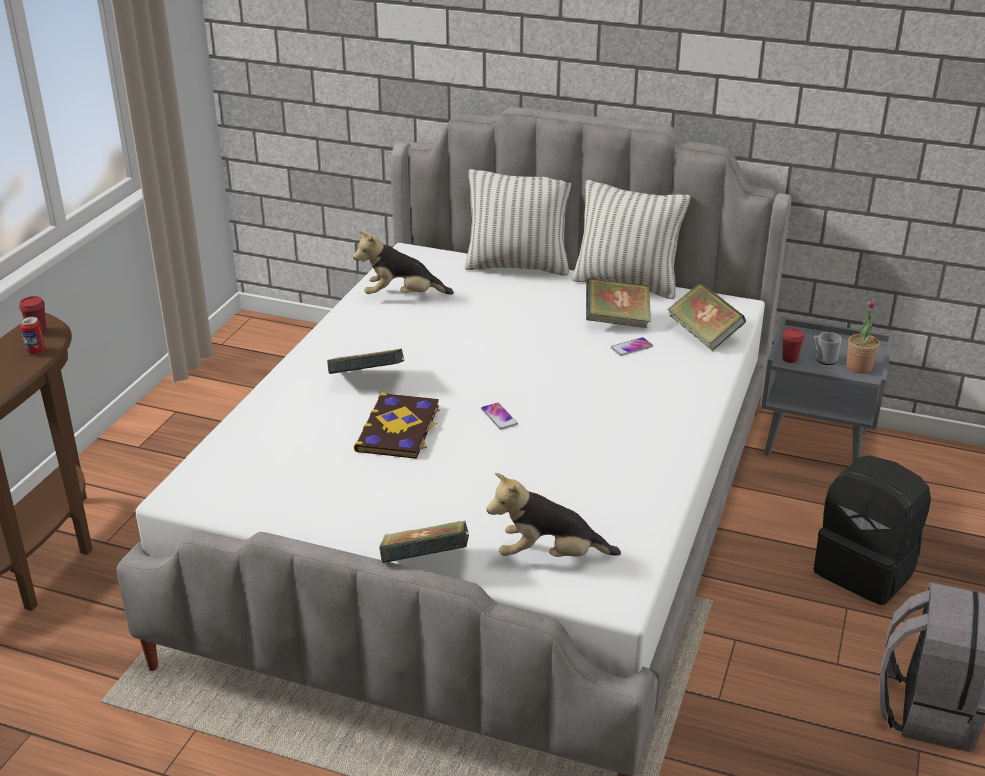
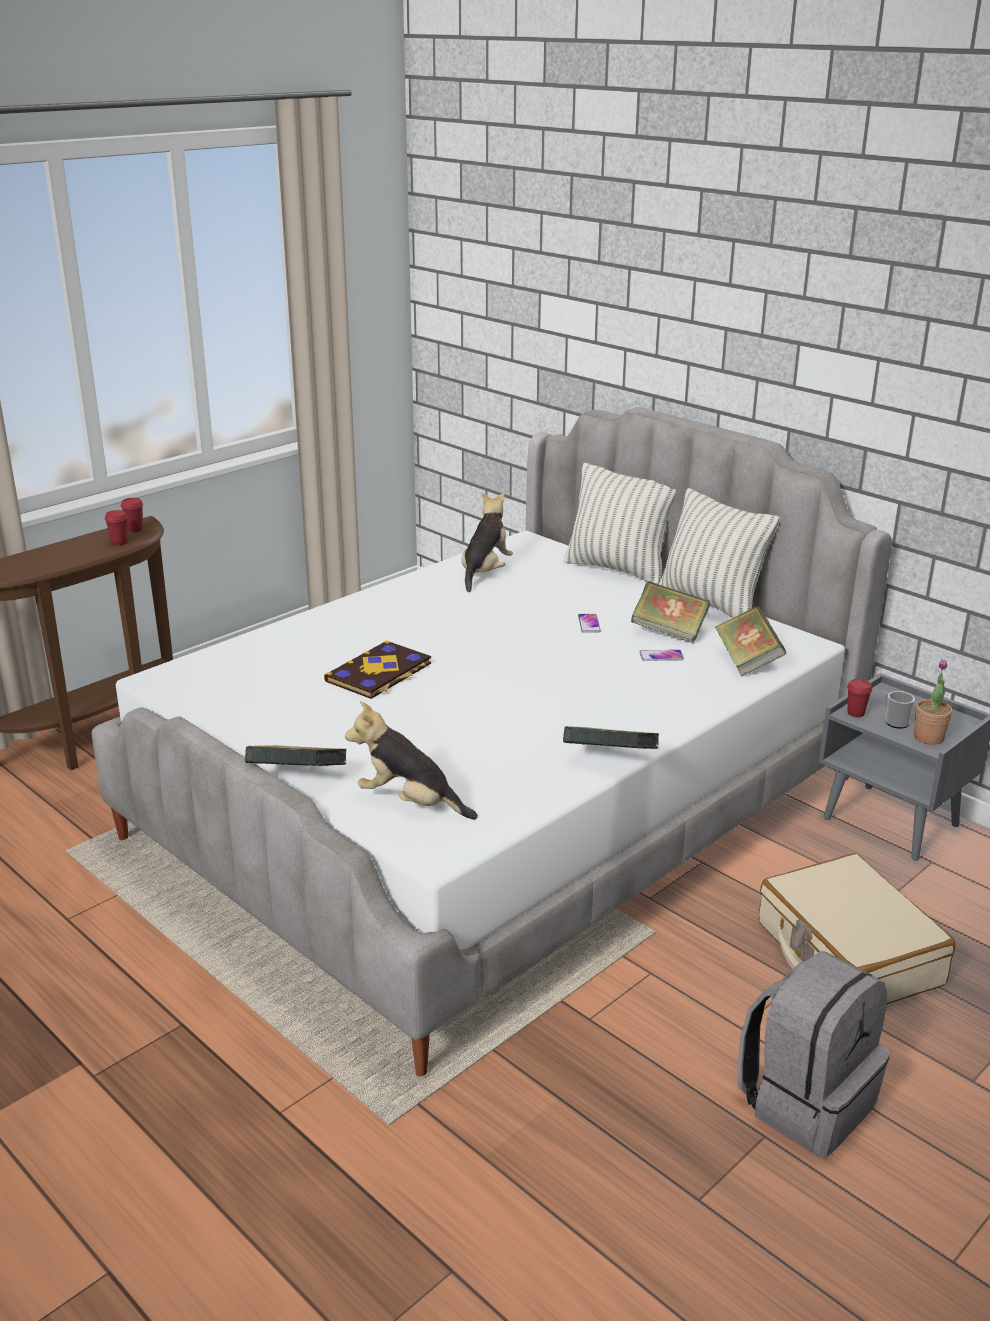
camera: 25 degrees right, 5 degrees down
(36, 351) = (119, 542): can -> red cup
(367, 380) = (389, 630): book -> book (610, 761)
(402, 296) = (485, 572): plush toy -> plush toy turned 90 degrees clockwise
(499, 417) = (476, 684): phone -> phone (589, 624)
(866, 570) = (847, 953): black backpack -> beige suitcase

